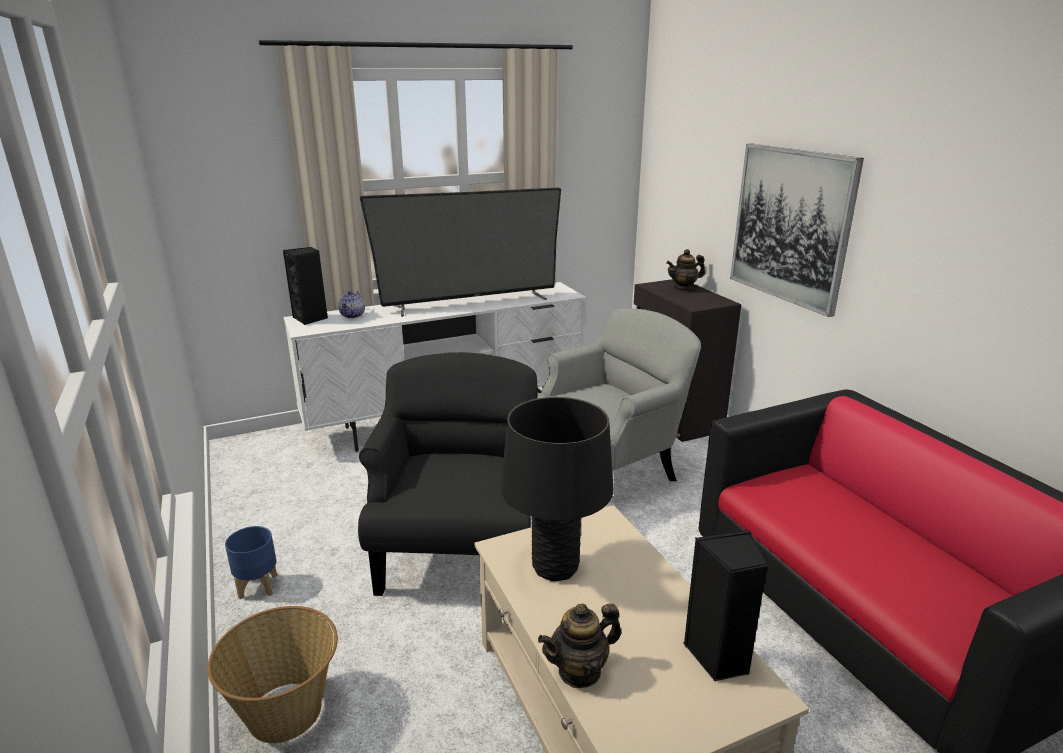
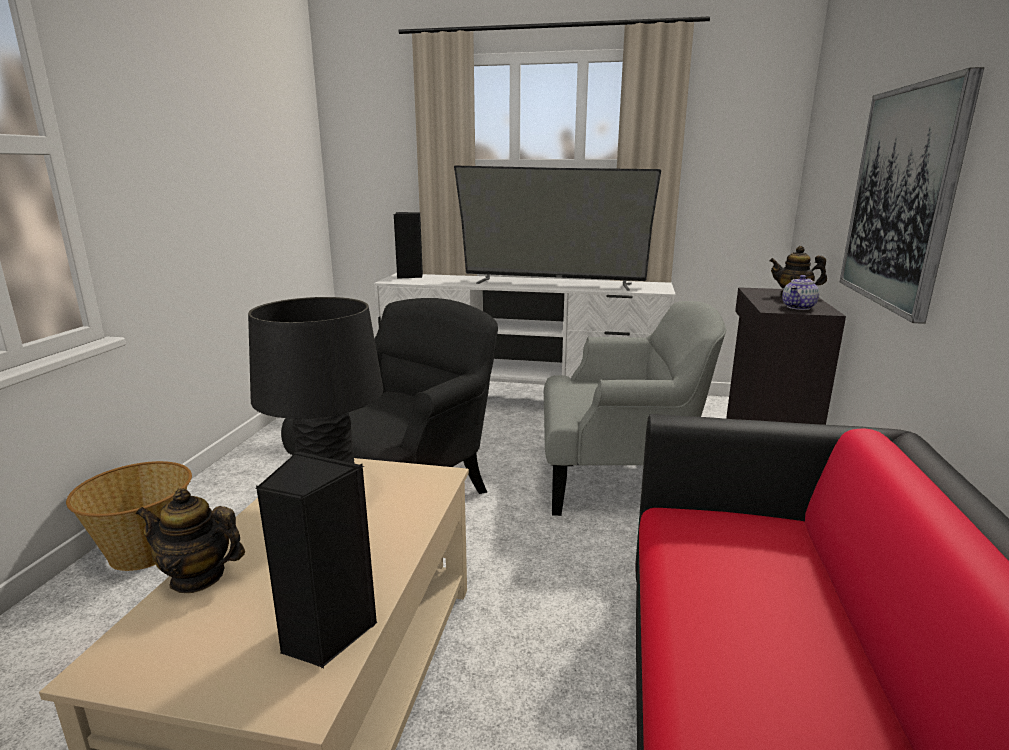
camera: 35 degrees right, 5 degrees down
(258, 587) = (243, 467): blue planter -> none
(353, 315) = (442, 278): teapot -> teapot (799, 307)

